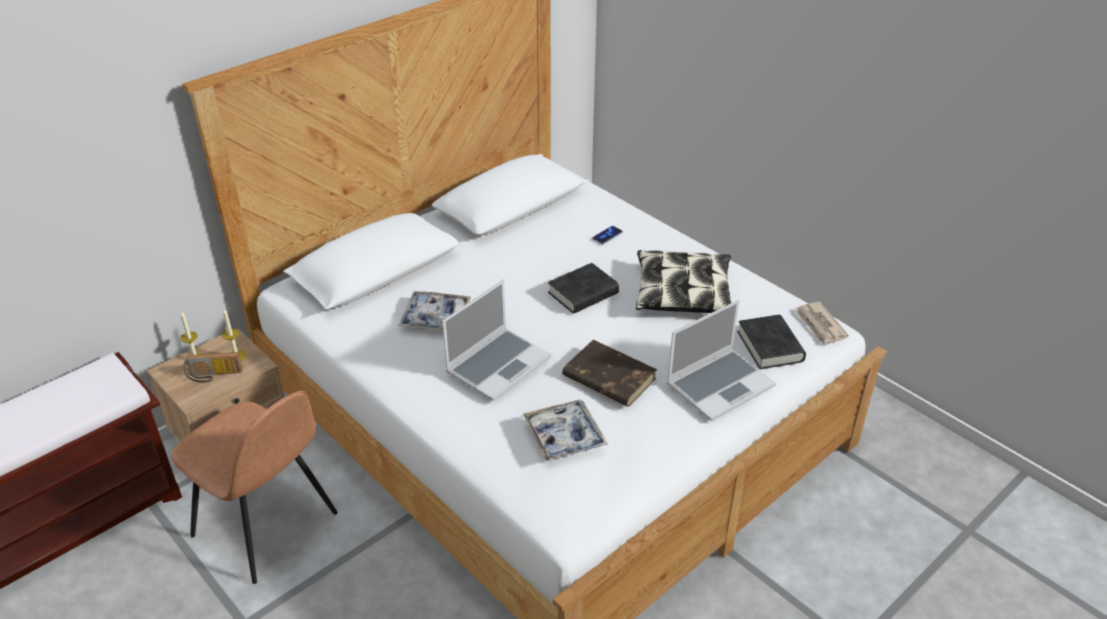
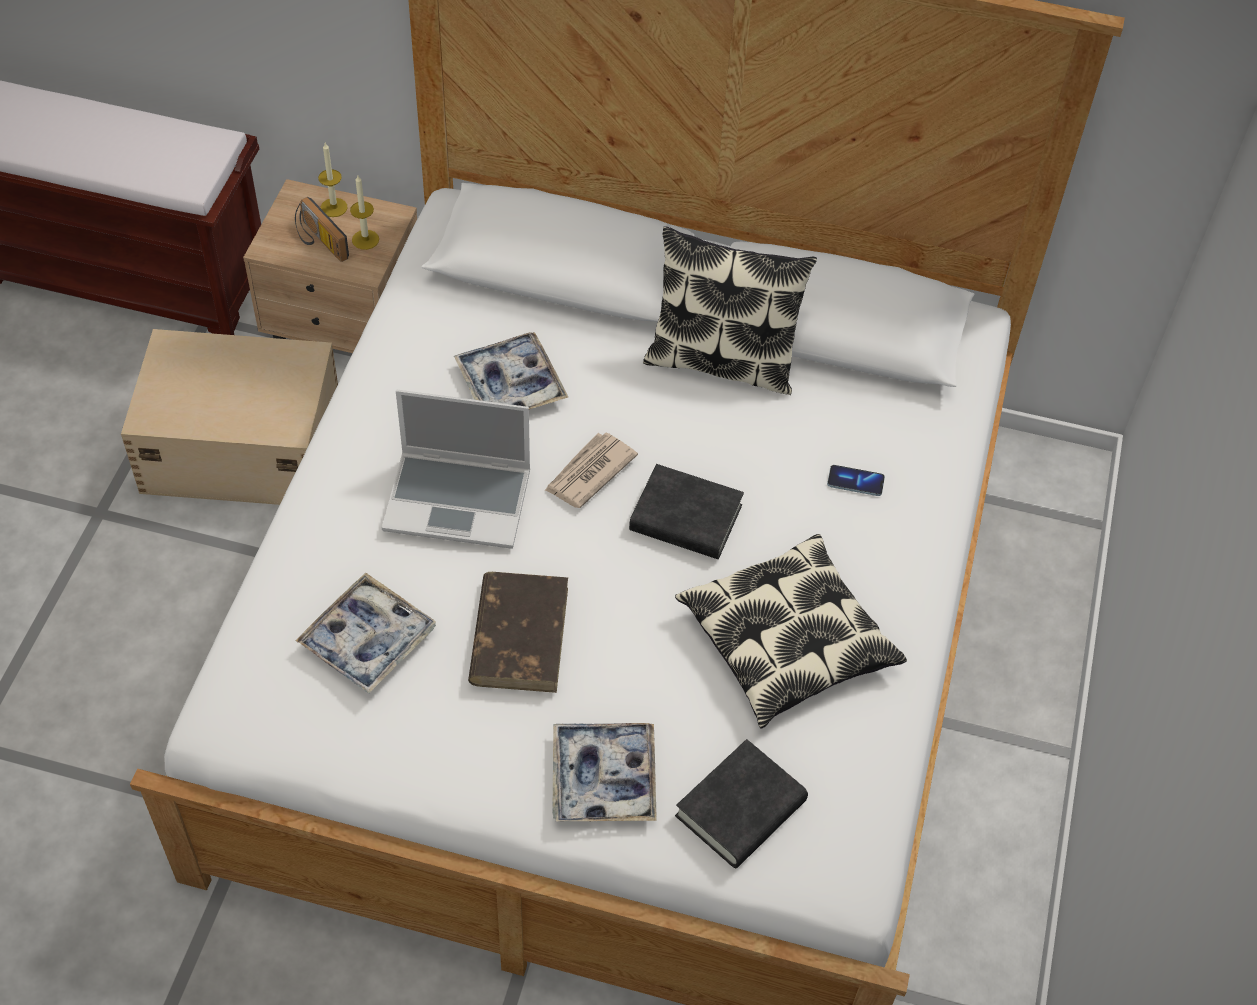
camera: 55 degrees right, 15 degrees up
(267, 526) = (240, 446): brown chair -> beige storage box
(494, 244) = (722, 360): none -> pillow
(720, 384) = (603, 778): laptop -> tray
(820, 325) = (849, 861): newspaper -> newspaper (589, 473)

